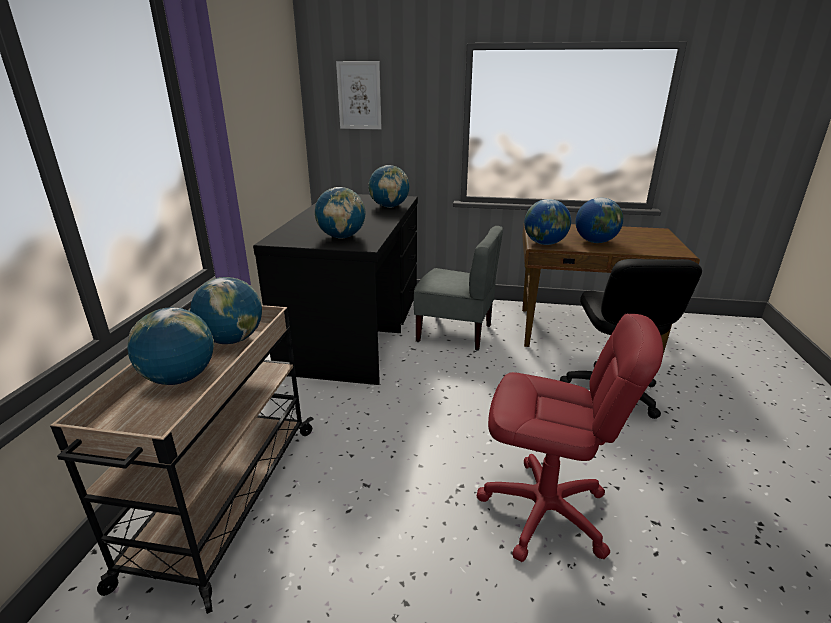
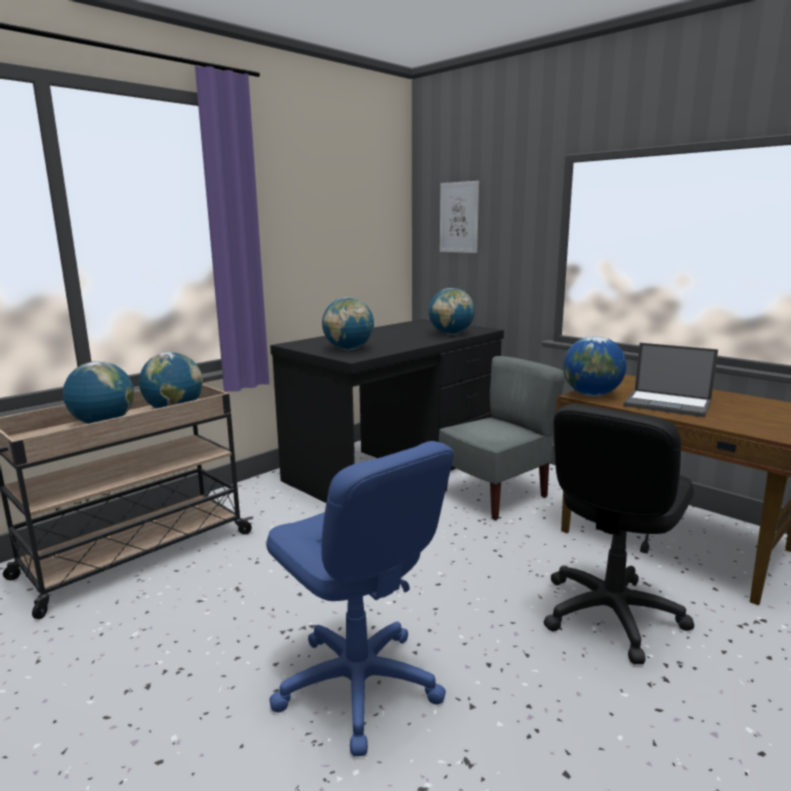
camera: 35 degrees right, 10 degrees down
(455, 333) = (495, 495): grey chair -> grey chair turned 90 degrees counterclockwise
(545, 511) = (358, 685): red office chair -> blue office chair
(595, 242) = (668, 404): globe -> laptop

